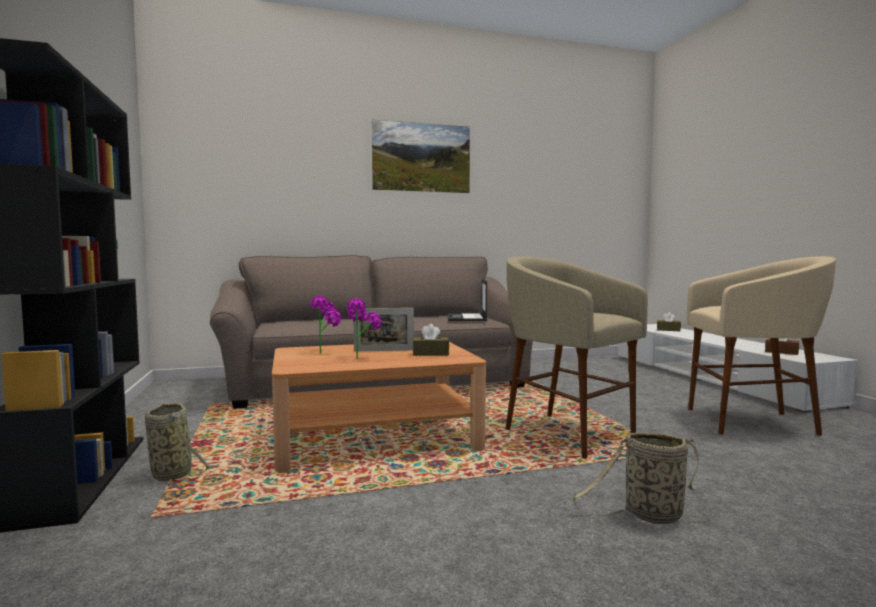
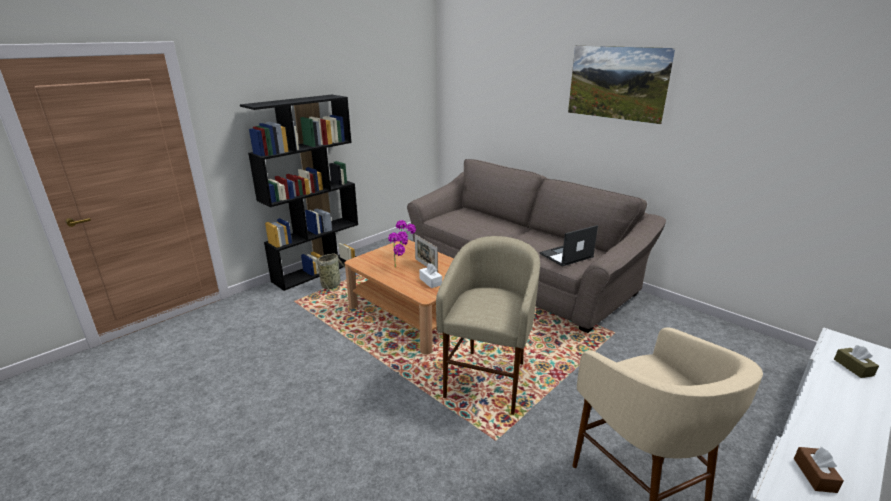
camera: 60 degrees right, 20 degrees up
(430, 354) = (430, 281): brown tissue box -> white tissue box
(649, 516) = (373, 438): basket -> none

